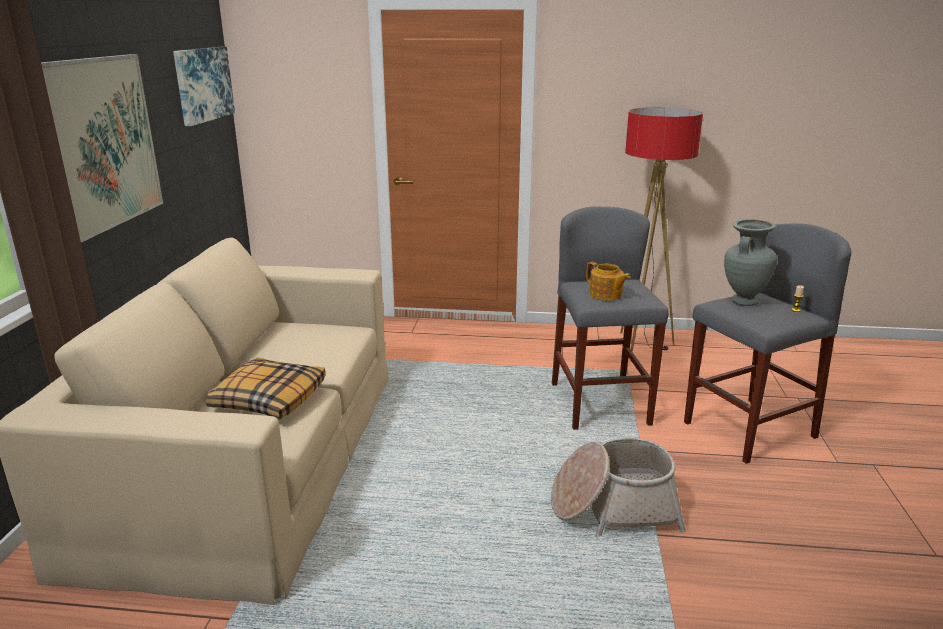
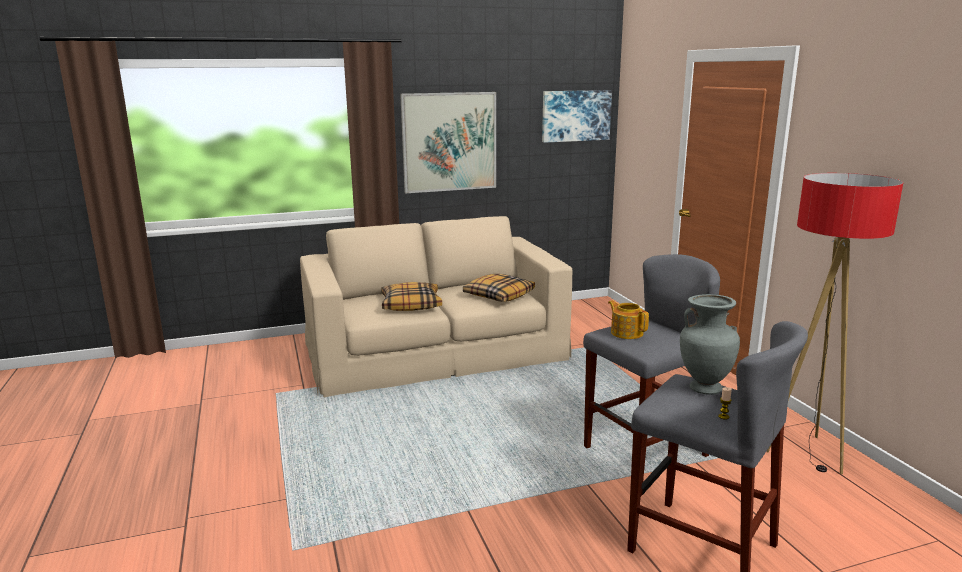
camera: 65 degrees right, 5 degrees down
(319, 338) = (498, 295): none -> pillow
(606, 295) = (626, 333): teapot -> teapot turned 120 degrees clockwise
(613, 506) = (489, 485): basket -> none

